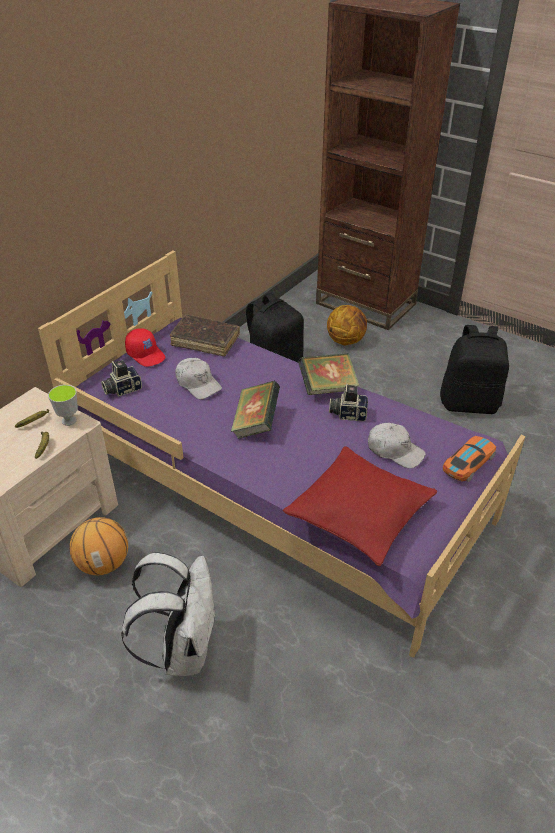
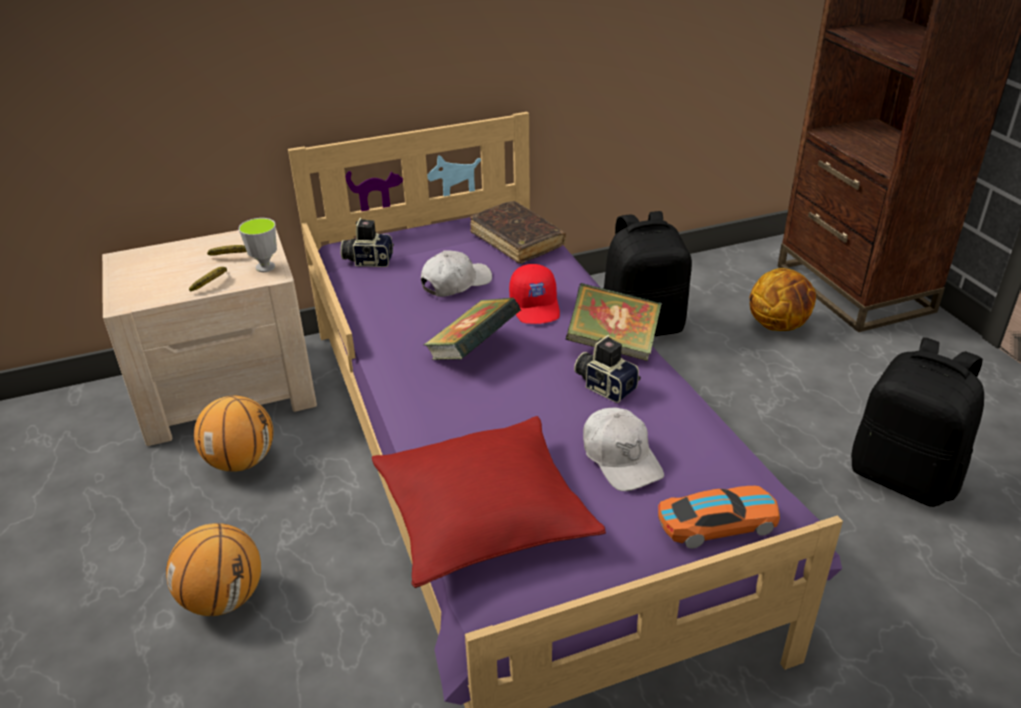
camera: 35 degrees right, 5 degrees down
(146, 354) = (434, 233): red cap -> red cap (536, 306)
(183, 649) = (224, 598): white backpack -> basketball
(198, 384) = (455, 283): white cap -> white cap turned 120 degrees counterclockwise

